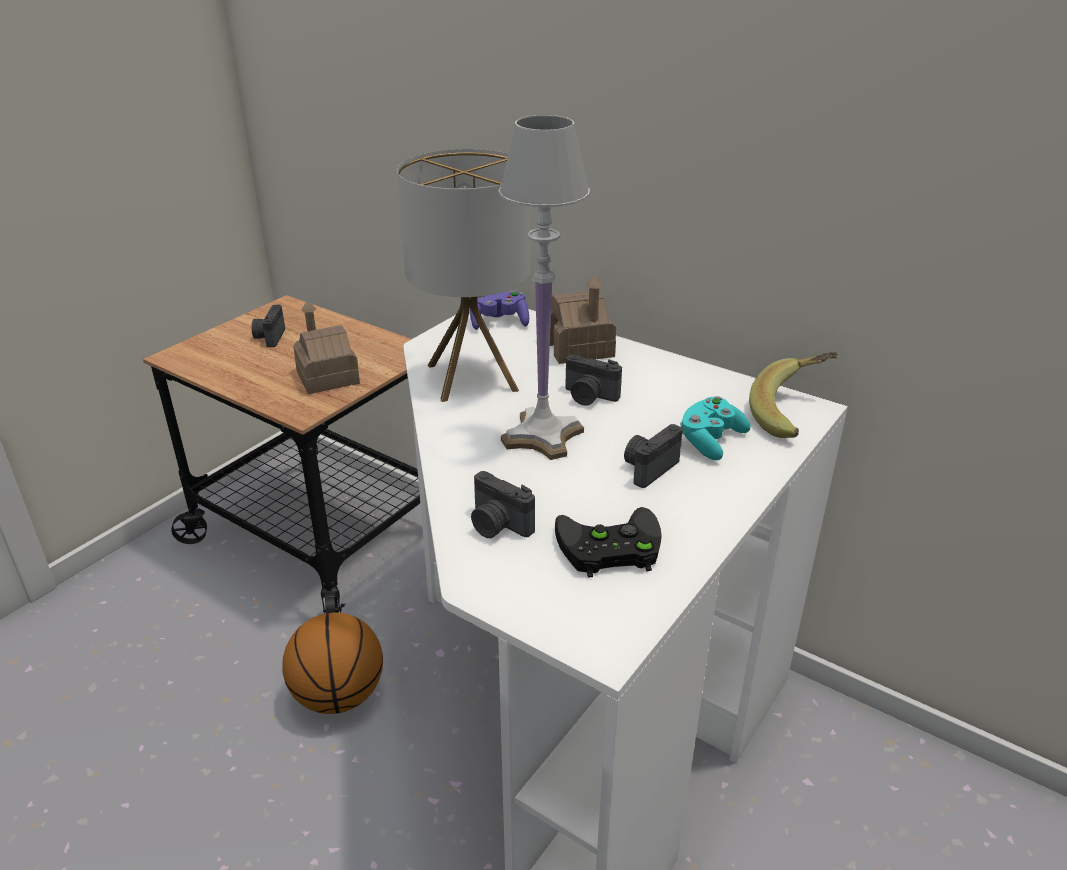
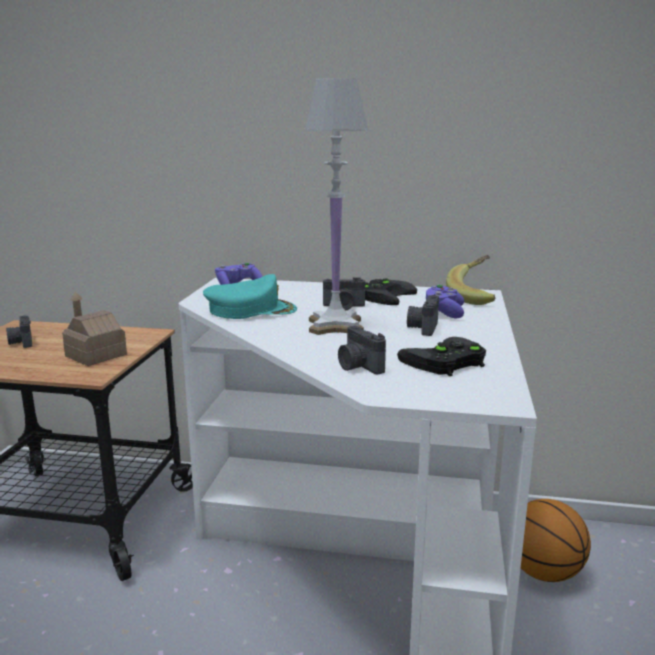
camera: 25 degrees left, 15 degrees down
(339, 695) = (159, 626): basketball -> basketball (543, 572)
(472, 377) = (250, 310): table lamp -> turquoise cap
(497, 526) = (358, 366): camera -> camera turned 45 degrees clockwise
(578, 348) = (309, 289): toy house -> none
(664, 384) = (384, 296): none -> black game controller
(710, 441) = (444, 312): turquoise game controller -> purple game controller

